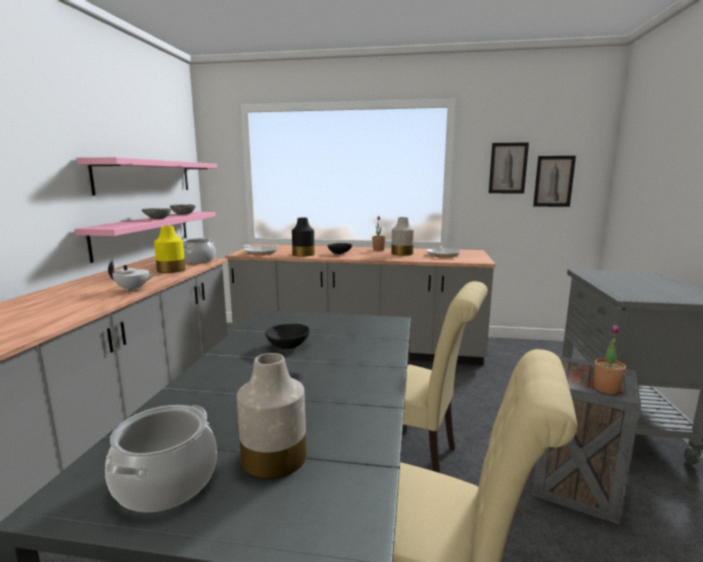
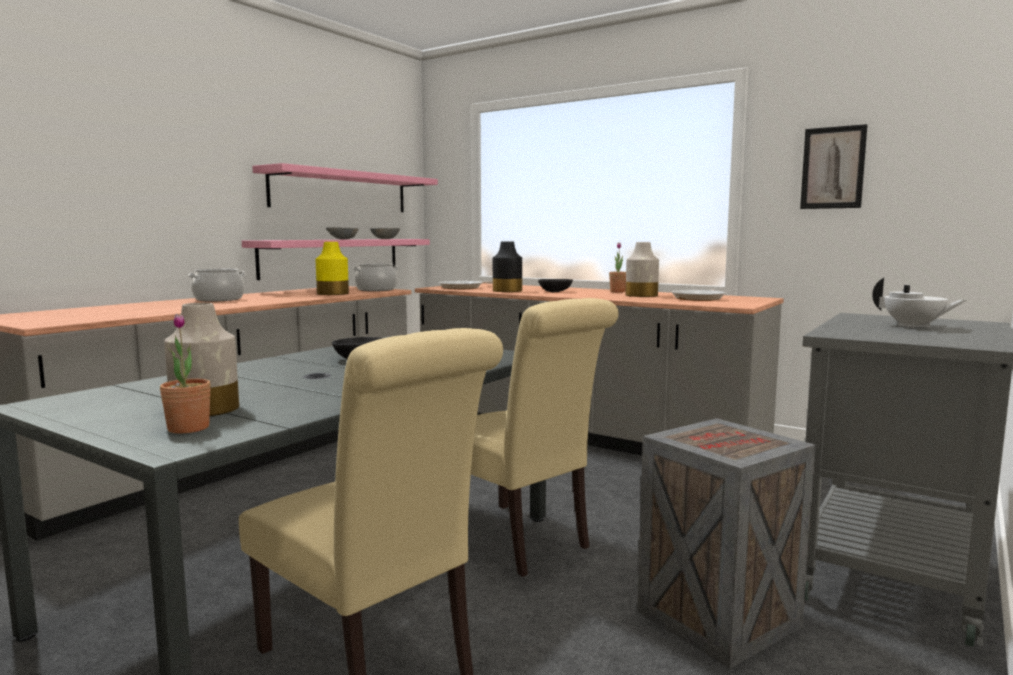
camera: 25 degrees right, 5 degrees down
(133, 289) = (266, 301): white teapot -> white teapot (914, 326)
(166, 481) = (110, 407): cooking pot -> cooking pot (218, 299)
(553, 181) = (915, 186): picture -> none
(606, 388) = (720, 450): potted plant -> potted plant (188, 428)

